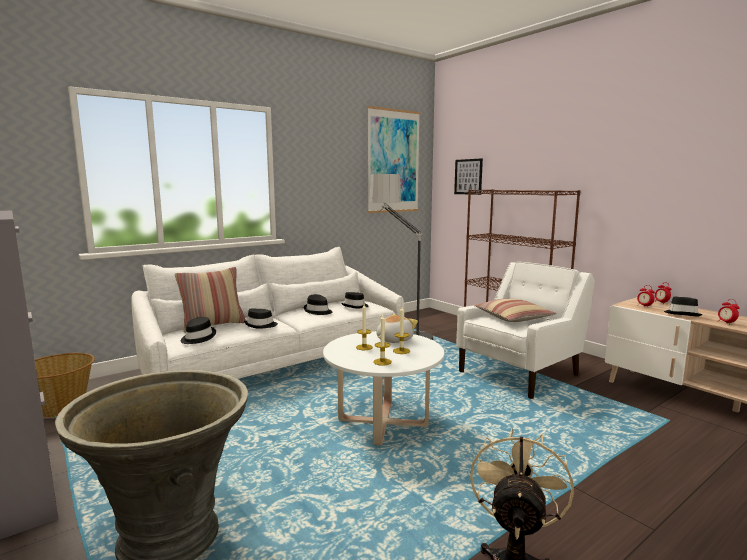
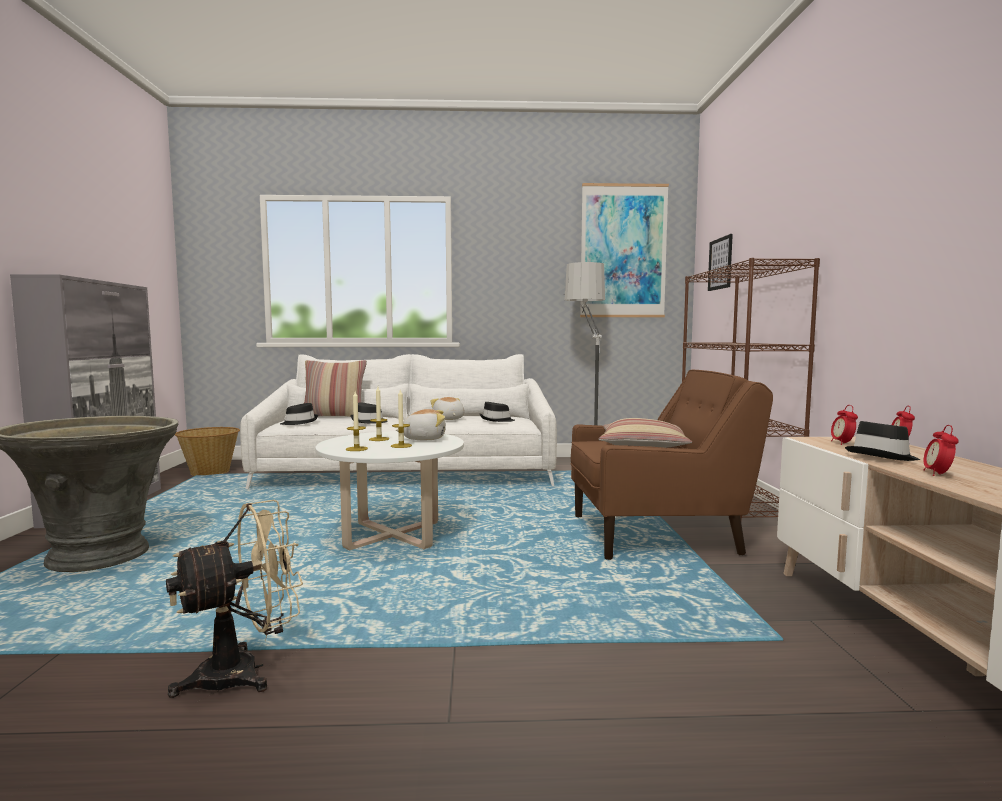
camera: 35 degrees right, 5 degrees down
(318, 311) = (448, 419): black hat -> plush toy
(520, 373) = (656, 534): white armchair -> brown armchair

